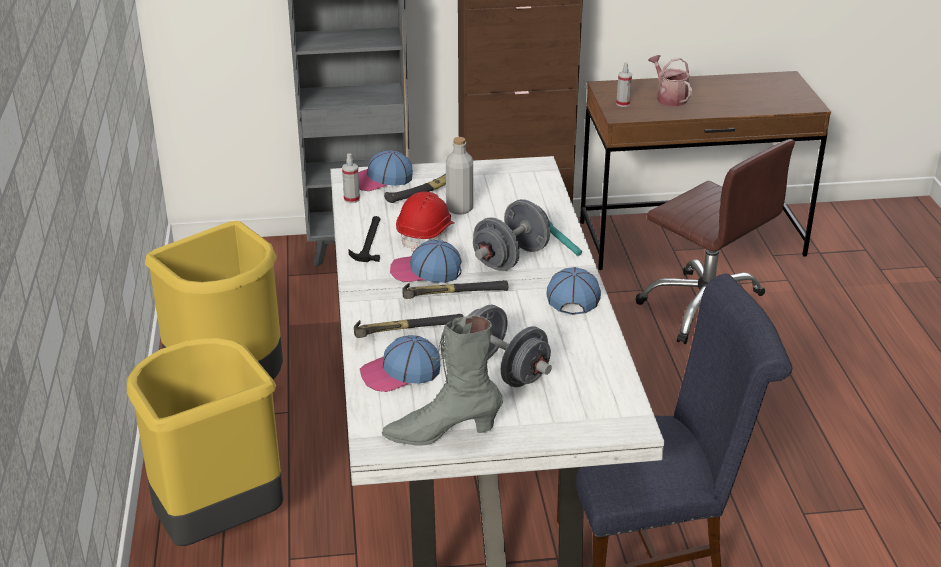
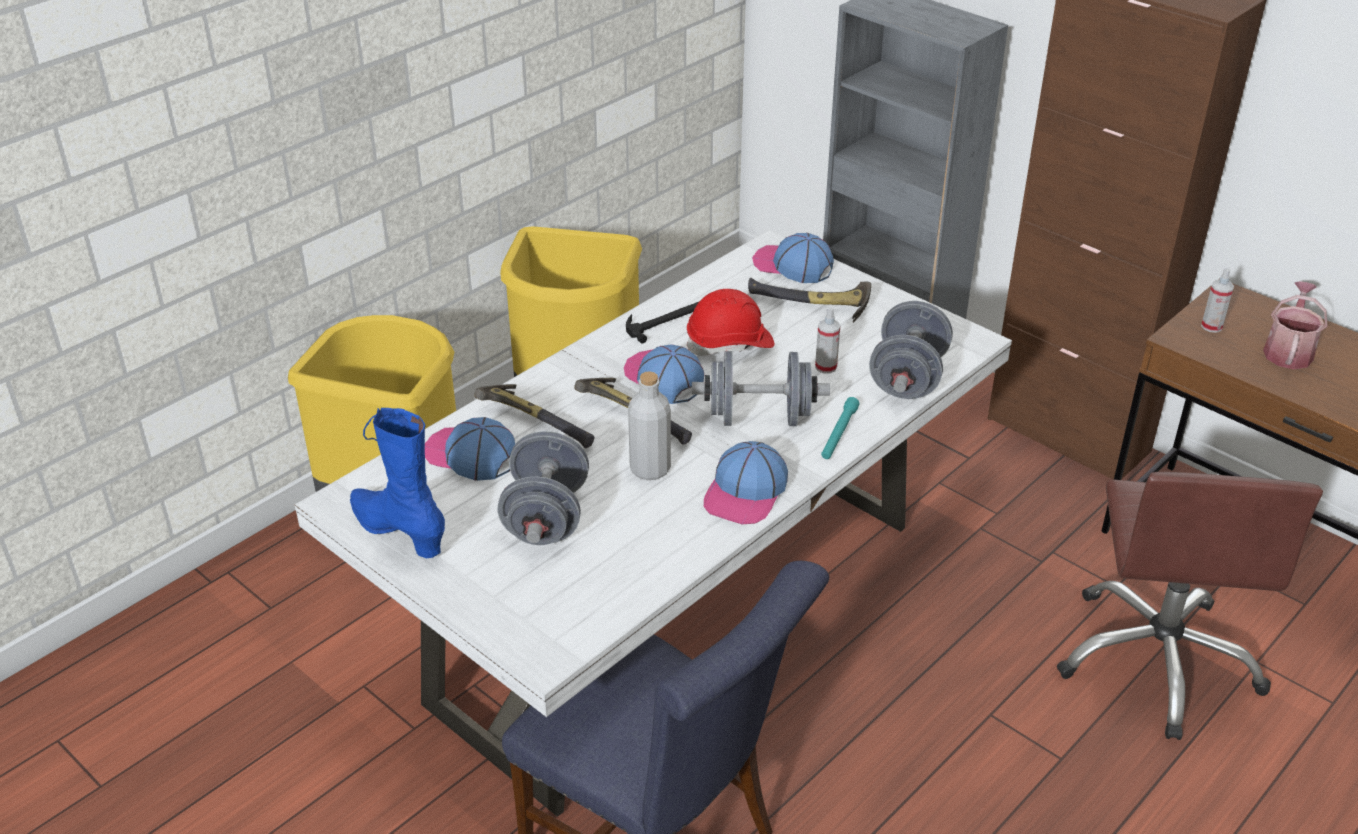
camera: 50 degrees right, 5 degrees up
(351, 199) = (730, 270): spray bottle -> spray bottle (826, 367)
(442, 433) = (399, 532): grey boot -> blue boot
(459, 208) = (808, 338): grey bottle -> grey bottle (650, 469)
(542, 199) = (907, 378): none -> grey dumbbell
(573, 294) = (746, 493): cap -> cap turned 150 degrees clockwise

